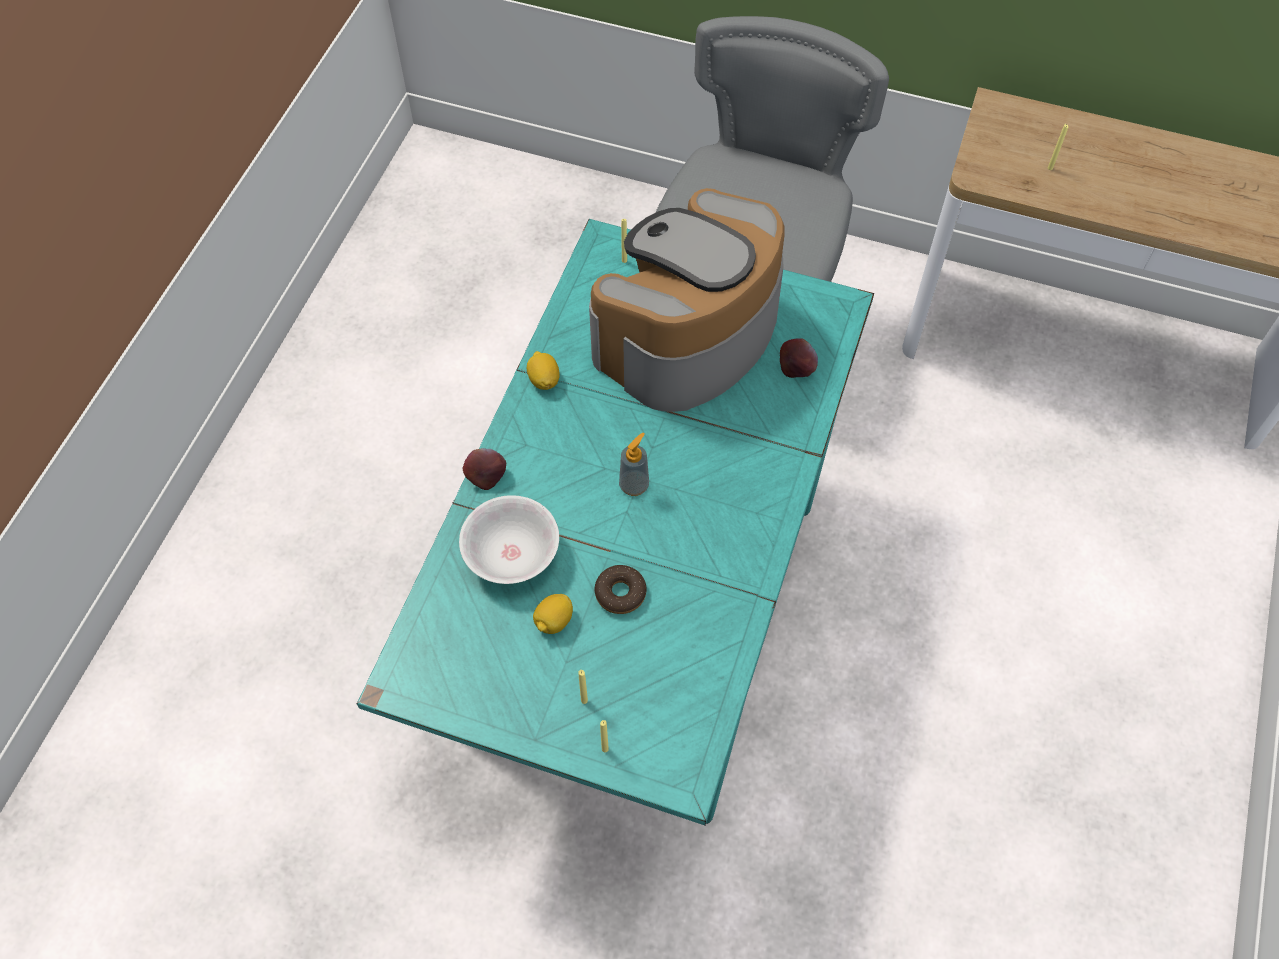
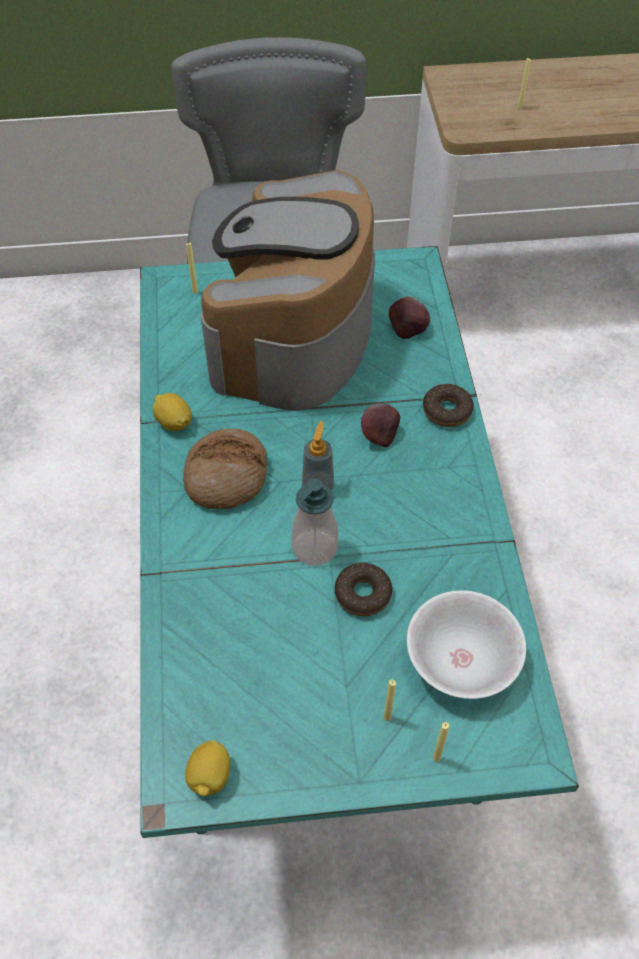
camera: 25 degrees left, 5 degrees down
(487, 476) = (164, 534): apple -> apple (379, 435)
(512, 555) = (231, 601): white bowl -> white bowl (460, 661)
(554, 621) = (311, 650): lemon -> lemon (210, 776)
(563, 445) = (226, 476): none -> bread
(602, 537) = (315, 547): none -> soap dispenser
(786, 460) = (447, 410): none -> donut

